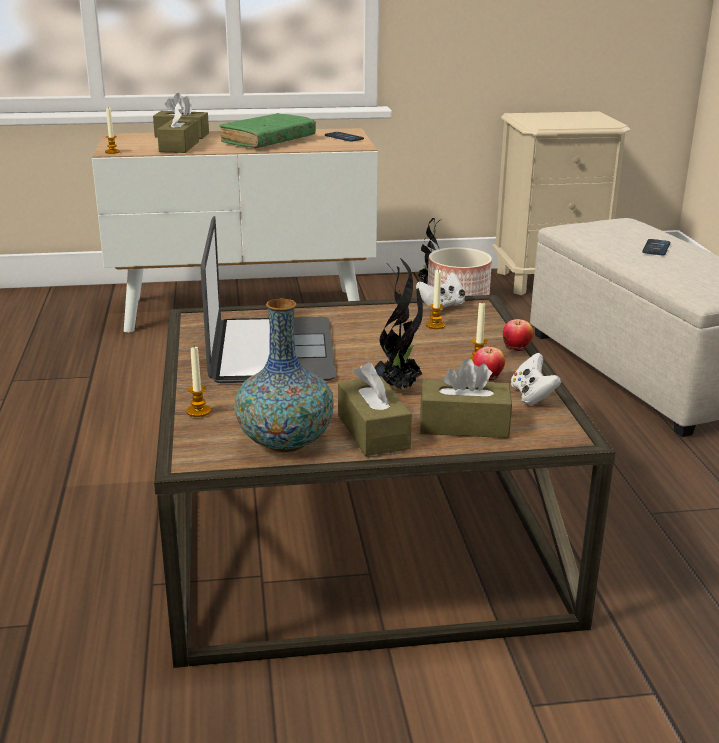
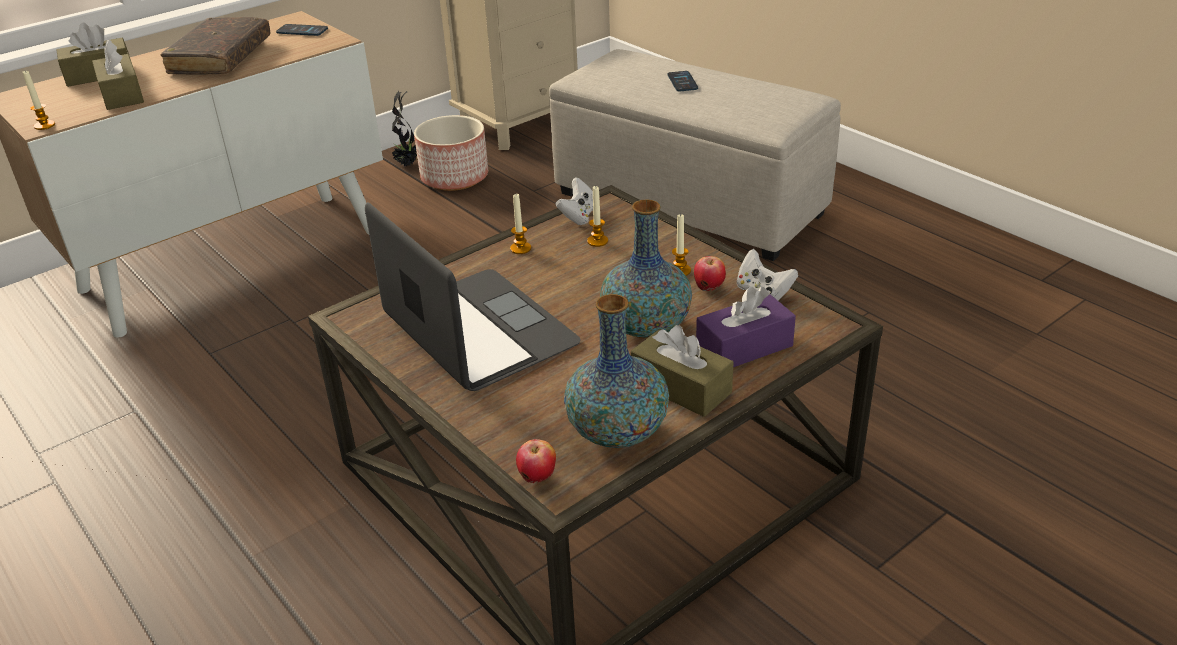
camera: 30 degrees left, 10 degrees up
(198, 411) = (497, 433): candle -> candle (520, 248)
(268, 141) = (221, 57): green book -> brown book
(399, 387) = (646, 327): potted plant -> vase
(464, 425) = (744, 347): brown tissue box -> purple tissue box
(516, 350) = (698, 246): apple -> apple (538, 478)

